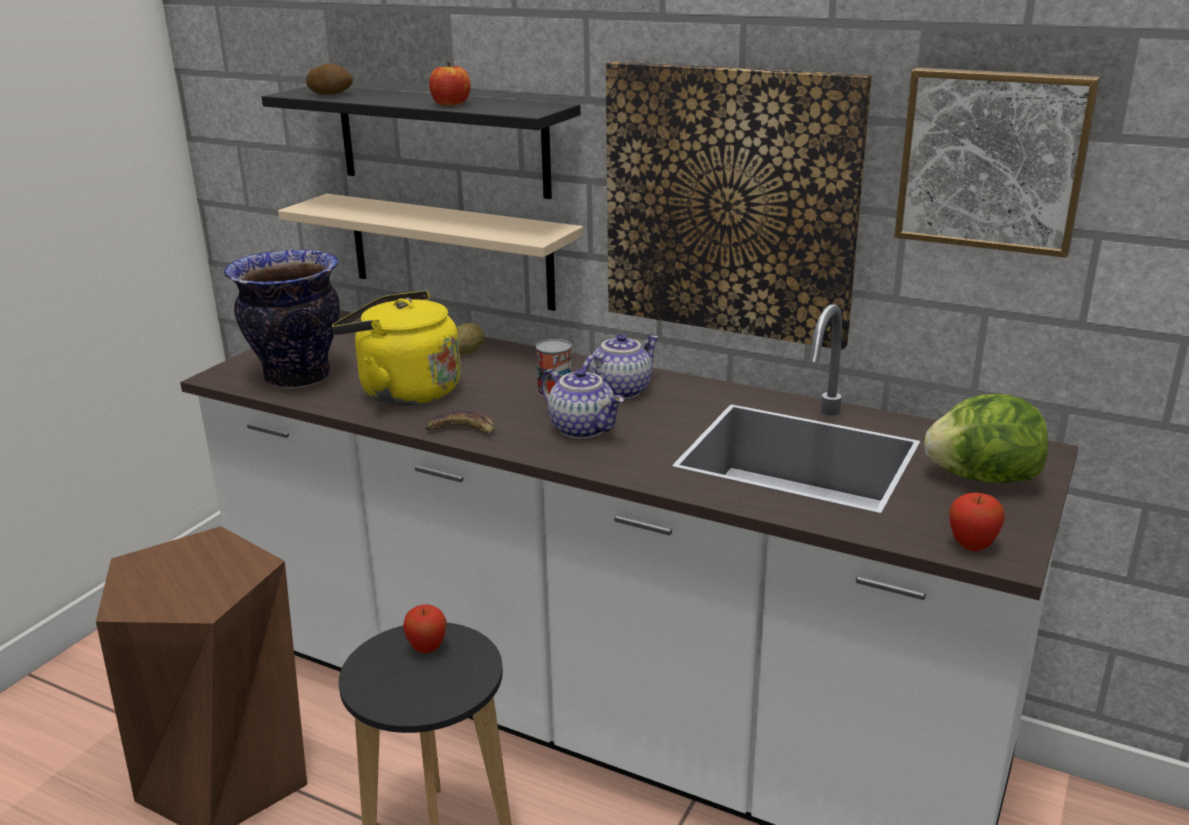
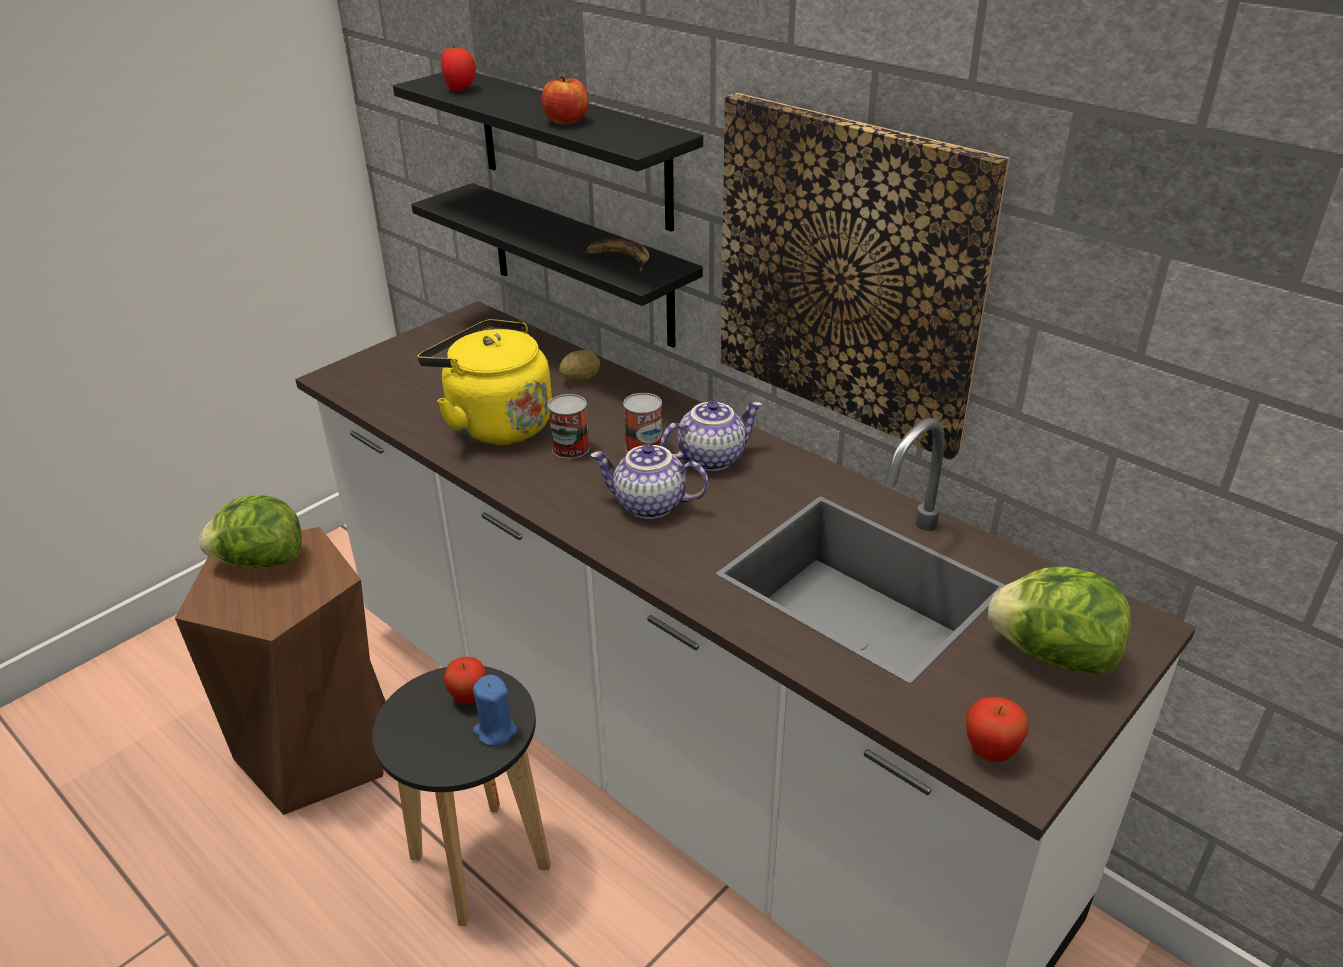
camera: 15 degrees right, 10 degrees up
(170, 562) = (261, 562): none -> lettuce
(296, 377) = (401, 390): vase -> none
(331, 94) = (460, 89): potato -> tomato
(450, 251) = (581, 265): beige shelf -> black shelf
(462, 431) = (526, 488): banana -> banana (619, 259)
(466, 670) = (495, 731): none -> blue candle
(487, 399) = (570, 448): none -> can
(584, 429) = (649, 505): teapot -> teapot turned 135 degrees clockwise
(992, 159) = (1138, 283): picture -> none

